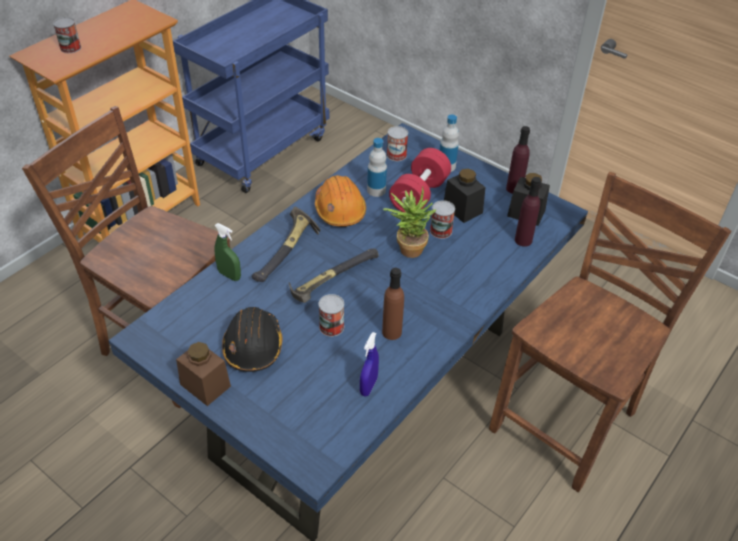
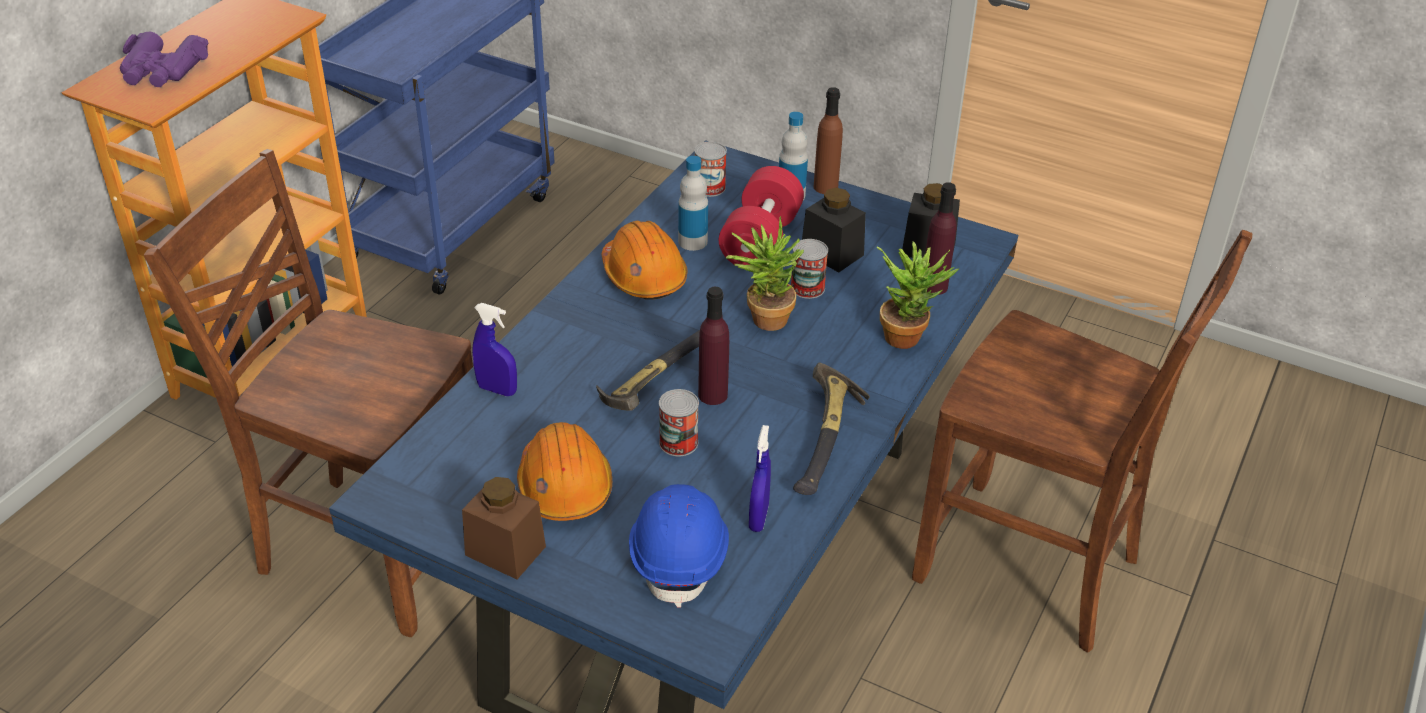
camera: 10 degrees left, 5 degrees down
(70, 48) = (162, 71): can -> purple binoculars
(229, 275) = (497, 389): green spray bottle -> blue spray bottle
(253, 346) = (565, 486): black hard hat -> orange hard hat
(288, 252) = (581, 345): hammer -> hammer (828, 440)
(312, 405) = (680, 556): none -> blue hard hat
(392, 332) = (772, 438): brown bottle -> brown bottle (825, 187)
(497, 272) = (908, 335): none -> potted plant
(514, 188) = (901, 216): purple bottle -> purple bottle (713, 395)
(568, 422) = (1031, 570): brown chair -> brown chair turned 90 degrees clockwise

